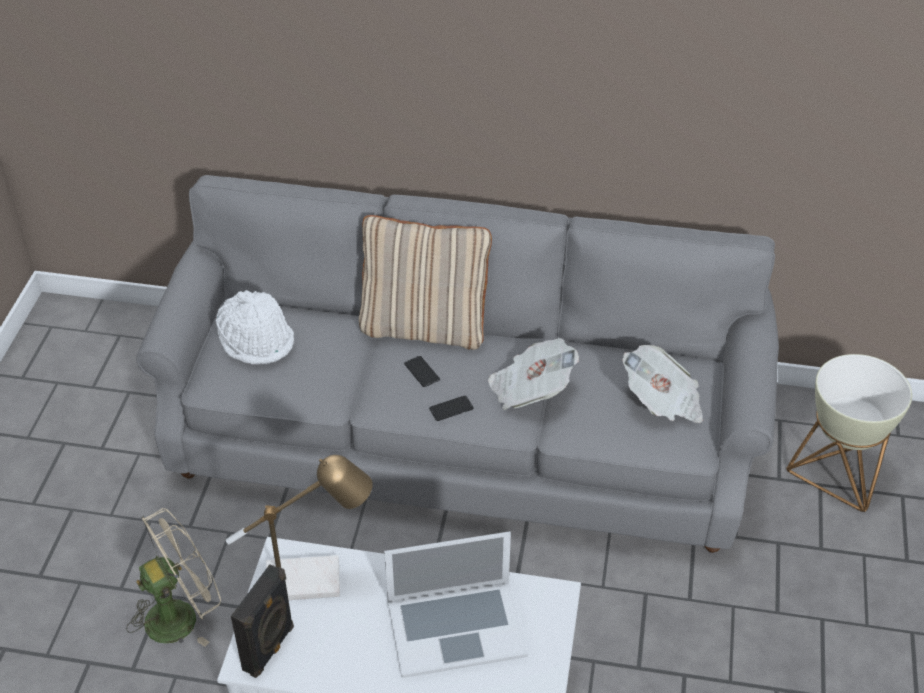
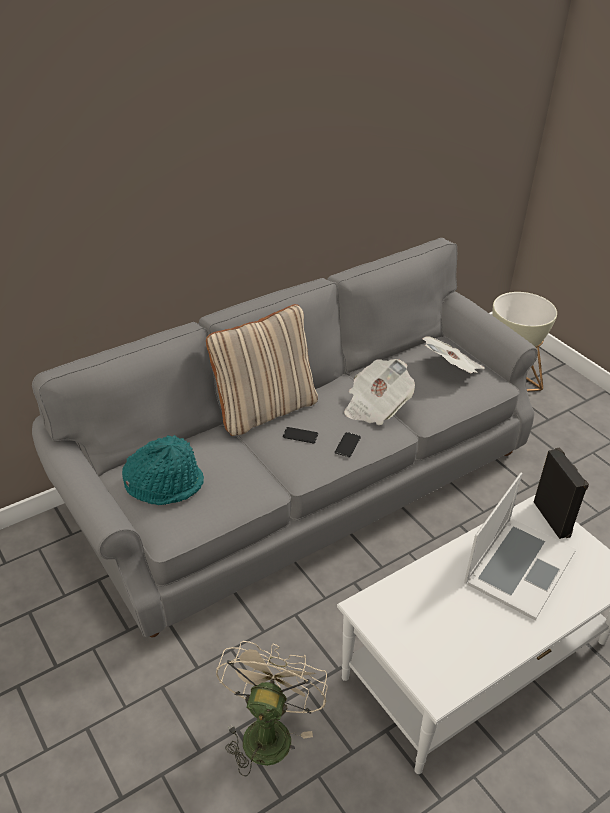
camera: 45 degrees left, 5 degrees down
(257, 340) = (165, 483): white hat -> turquoise hat
(270, 648) = (440, 671): black speaker -> black speaker (553, 518)
(314, 578) = (404, 605): table lamp -> none

